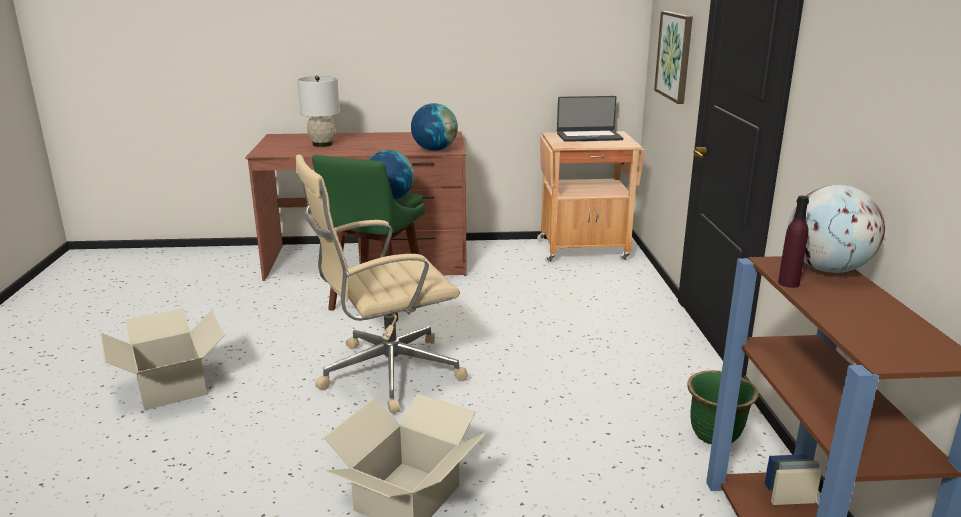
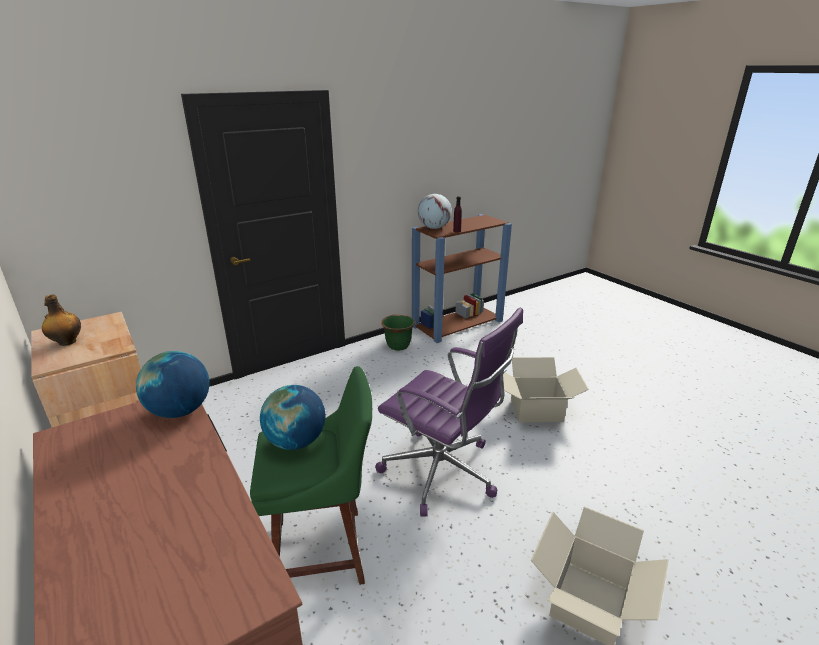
camera: 120 degrees left, 5 degrees up
(322, 144) = (164, 545): white table lamp -> none
(386, 373) = (443, 472): beige office chair -> purple office chair
(589, 136) = (67, 342): laptop -> bottle
(675, 56) = (115, 214): picture -> none

